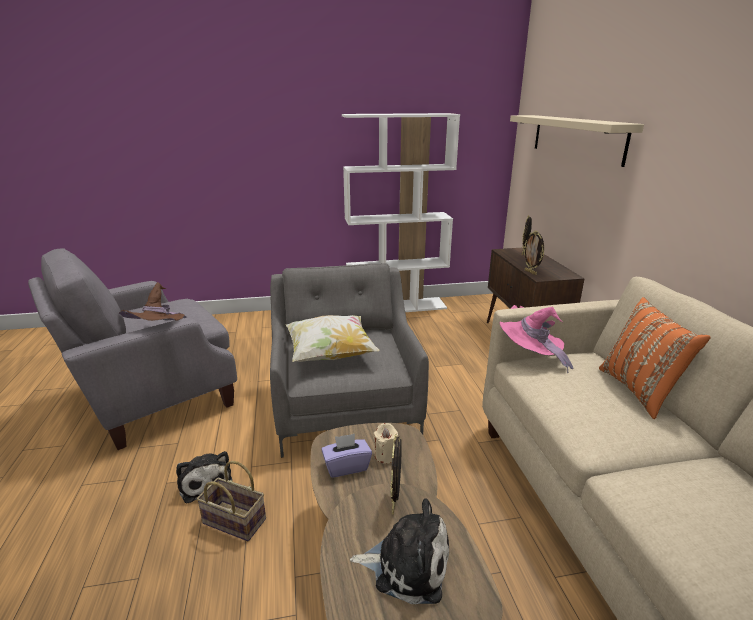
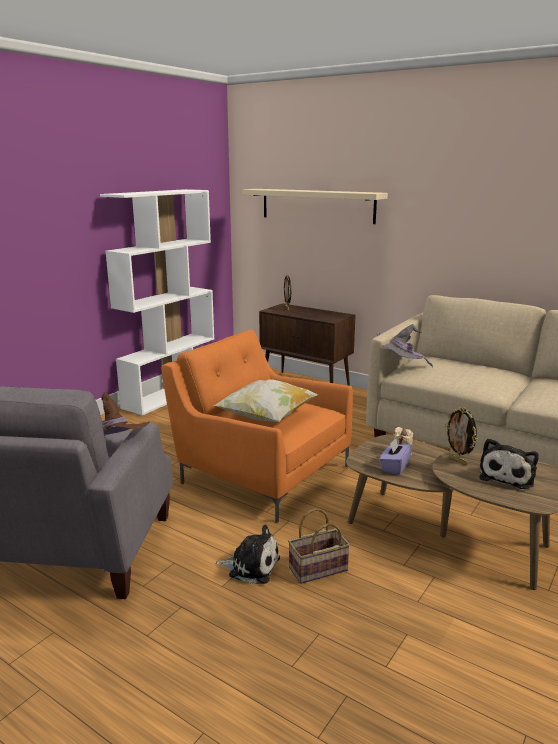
camera: 45 degrees left, 5 degrees down
(346, 405) = (261, 472): grey armchair -> orange armchair
(407, 564) = (507, 476): plush toy -> plush toy turned 150 degrees clockwise
(531, 272) = (319, 319): picture frame -> none
(531, 354) = (399, 366): pink hat -> grey hat
(639, 390) = (472, 363): orange pillow -> none

